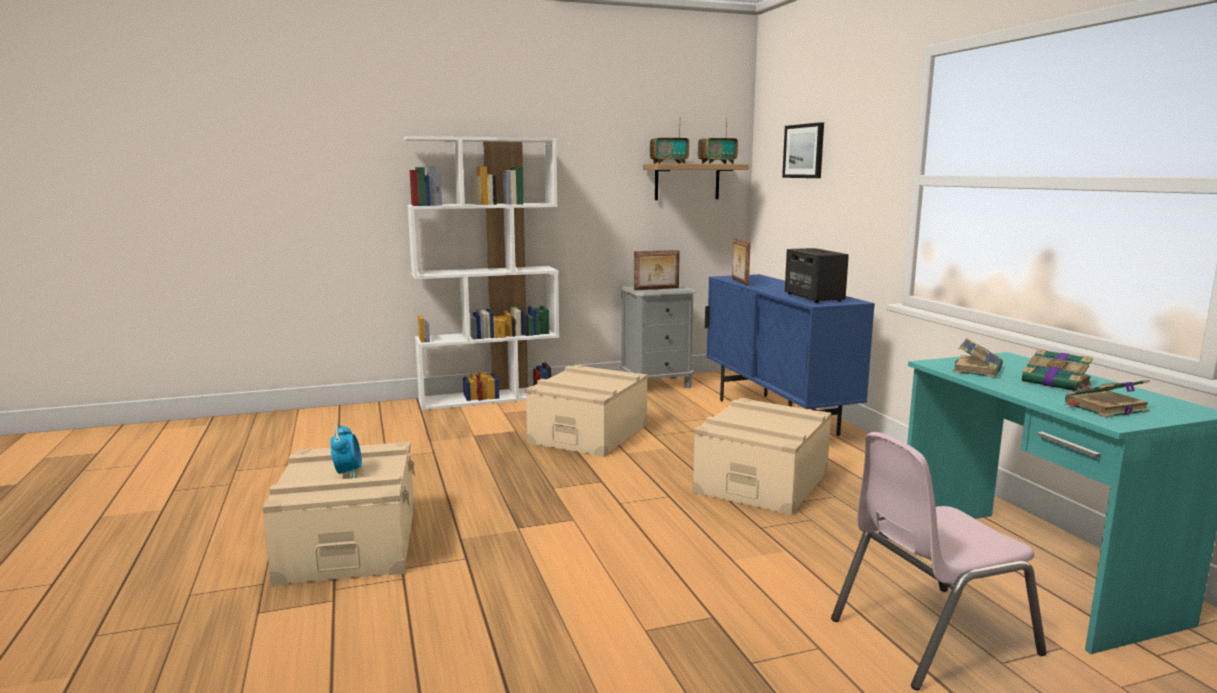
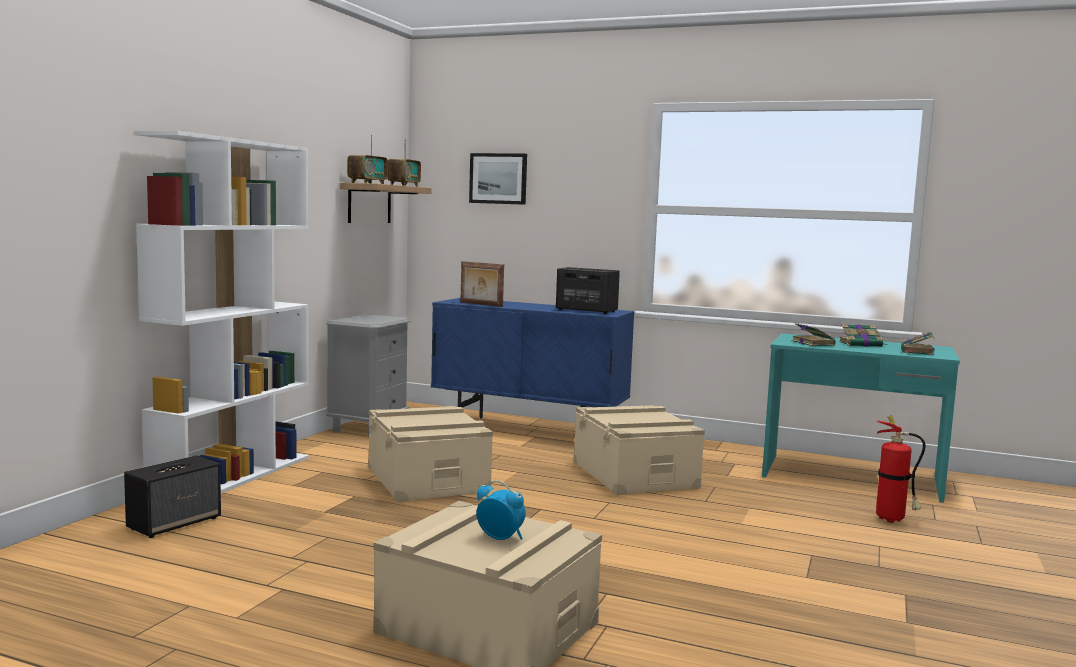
camera: 50 degrees left, 5 degrees down
(394, 417) = (175, 523): none -> speaker
(656, 289) = (375, 320): picture frame -> none
(930, 635) = (893, 520): pink chair -> fire extinguisher

